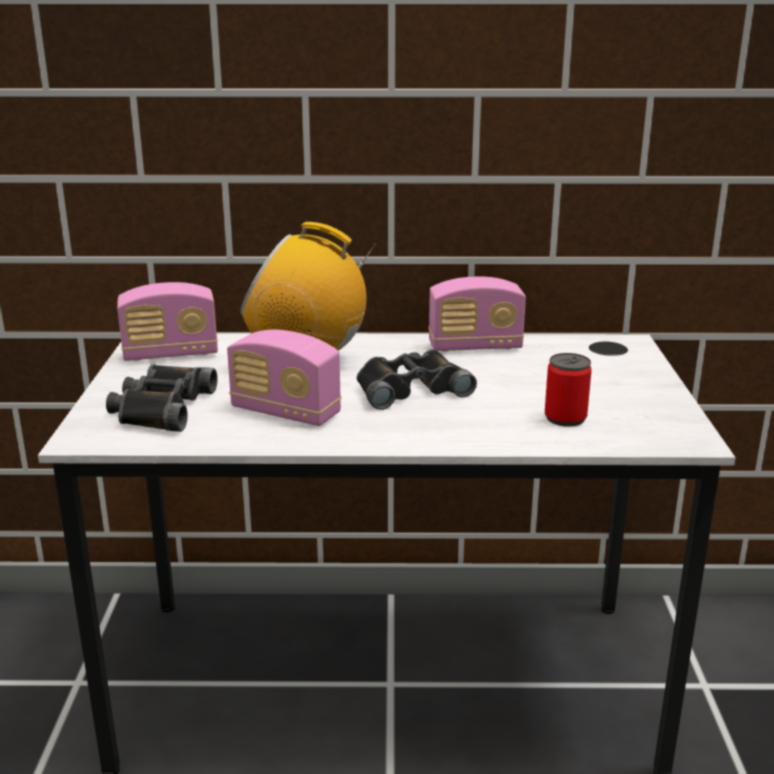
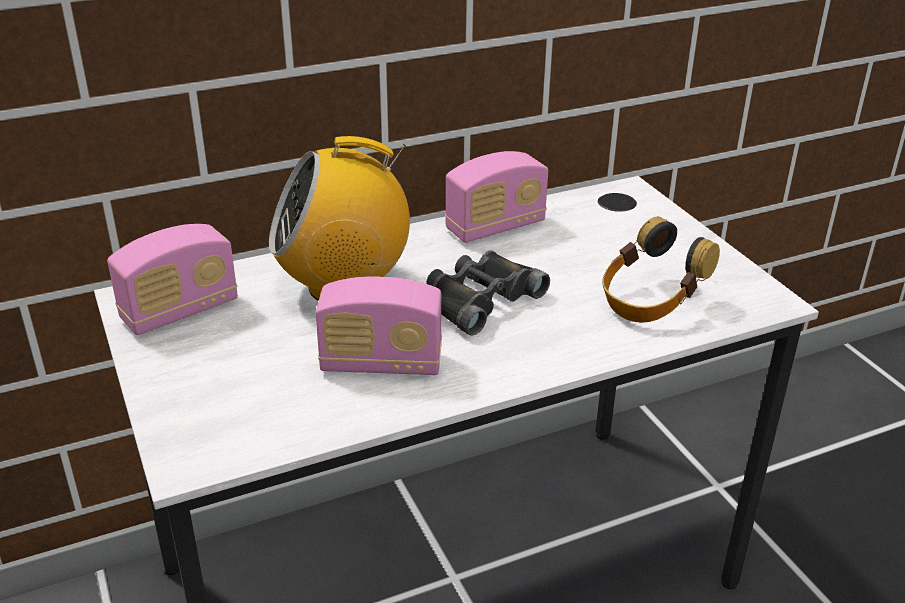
camera: 25 degrees left, 10 degrees up
(161, 408) = (239, 393): black binoculars -> none
(565, 418) = (650, 301): can -> headphones

